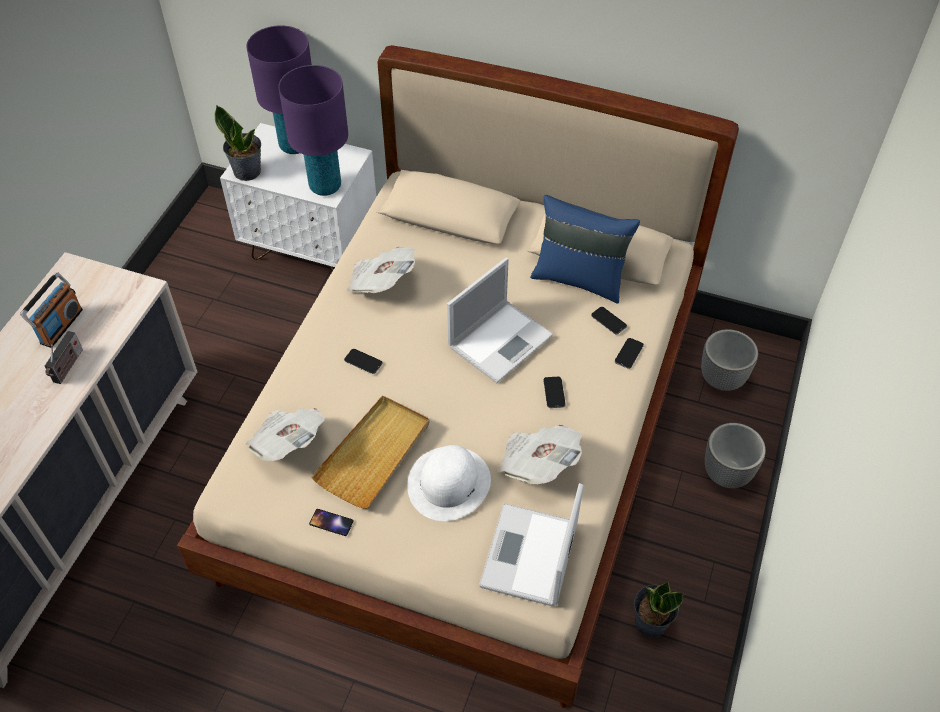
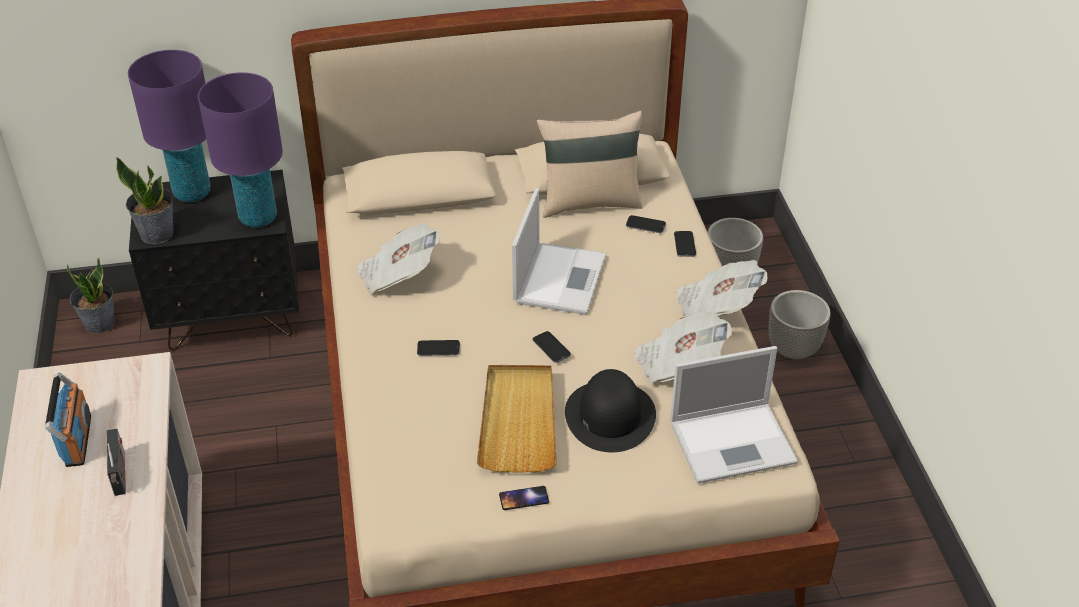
camera: 30 degrees left, 10 degrees down
(287, 443) = (419, 450): newspaper -> newspaper (716, 307)
(312, 249) = (232, 316): white nightstand -> black nightstand
(449, 482) = (609, 415): white hat -> black hat
(529, 557) = (734, 441): laptop -> laptop turned 90 degrees counterclockwise
(554, 393) = (645, 301): phone -> phone (551, 348)
(579, 279) = (589, 202): blue pillow -> beige pillow
(650, 622) = (822, 500): potted plant -> potted plant (99, 323)

